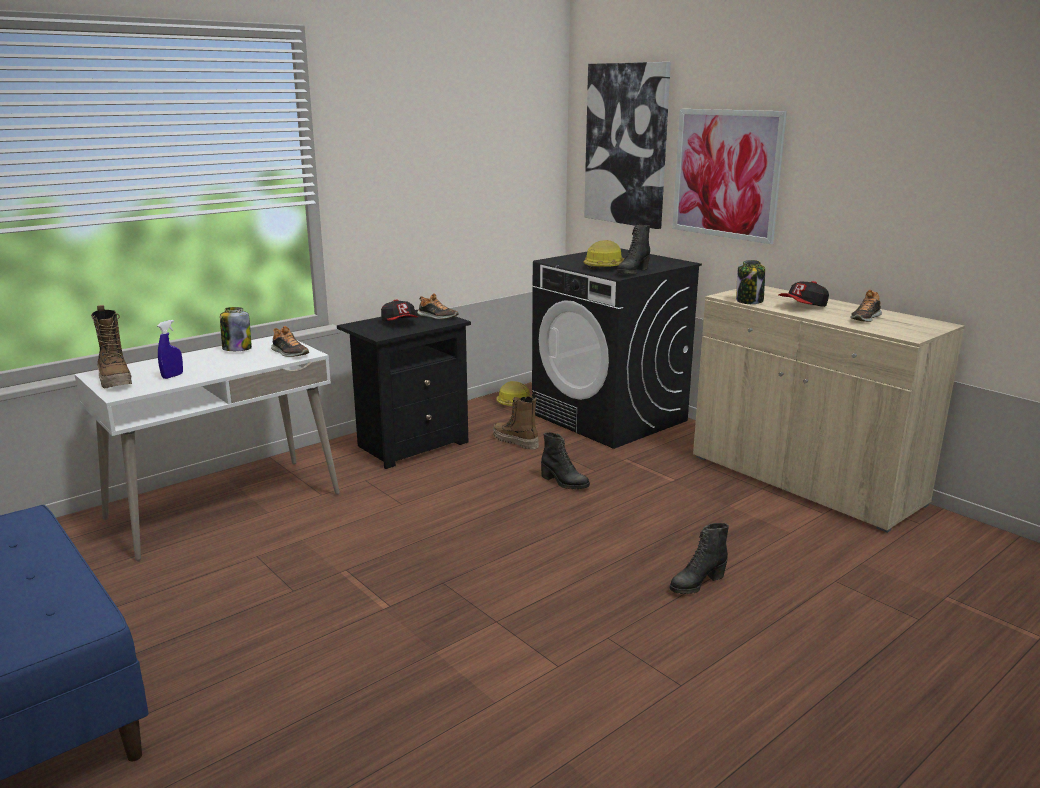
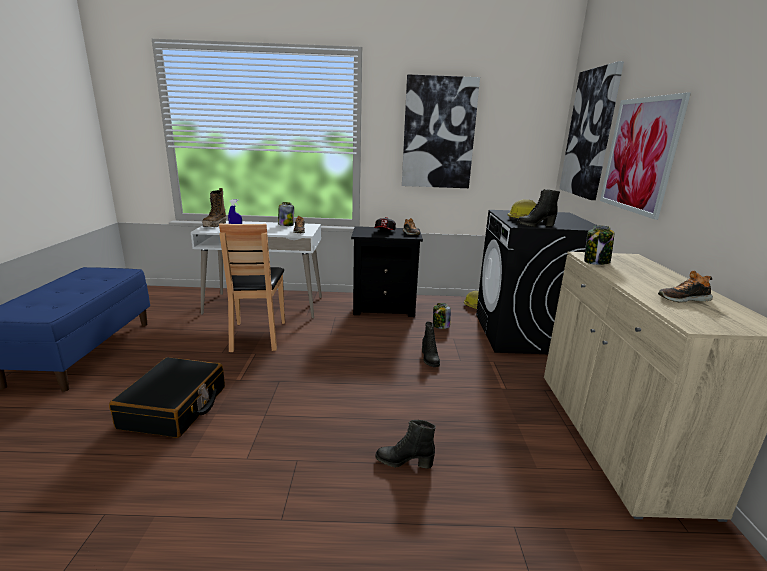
camera: 40 degrees right, 0 degrees up
(302, 548) = (257, 335): none -> brown chair
(368, 676) = (175, 407): none -> black suitcase
(425, 156) = (438, 133): none -> picture
(515, 442) = (440, 326): boot -> jar
(803, 306) = (639, 276): cap -> none

